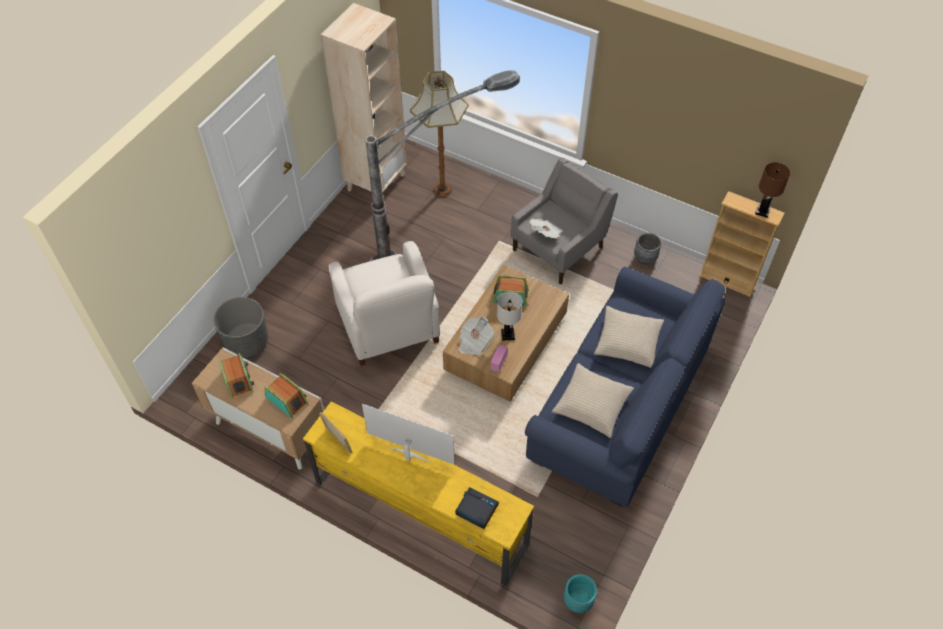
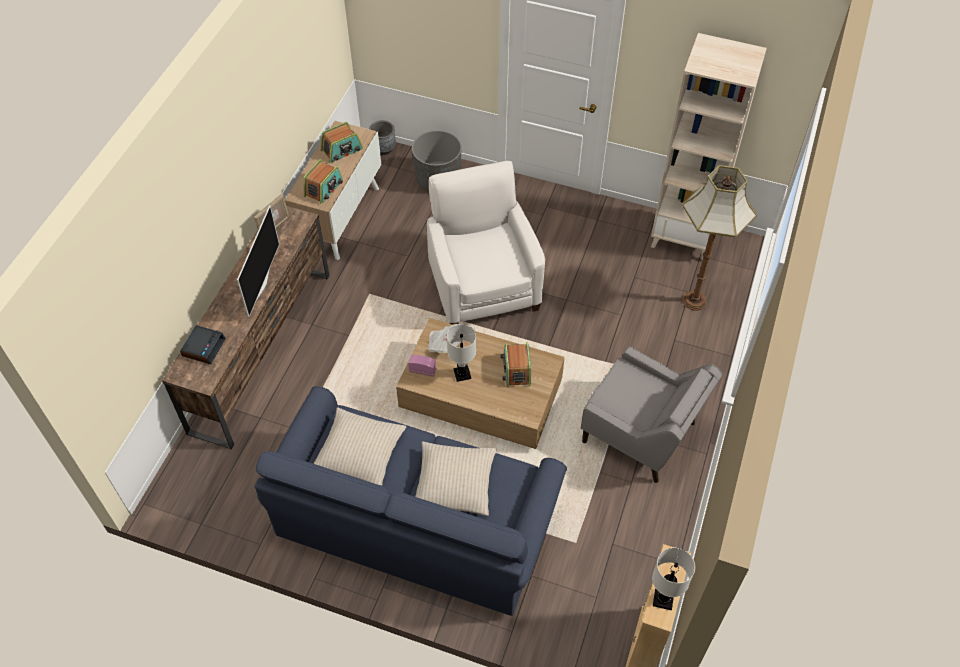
camera: 80 degrees right, 0 degrees up
(388, 325) = (483, 285): white armchair -> white armchair turned 105 degrees clockwise
(419, 512) = (262, 350): yellow tv stand -> brown tv stand
(443, 237) = (619, 313): floor lamp -> none
(546, 234) = (616, 389): newspaper -> none
(578, 600) = (172, 501): turquoise planter -> none
(645, 258) = (653, 536): grey planter -> grey planter (383, 148)
(762, 211) = (662, 599): brown table lamp -> white table lamp

